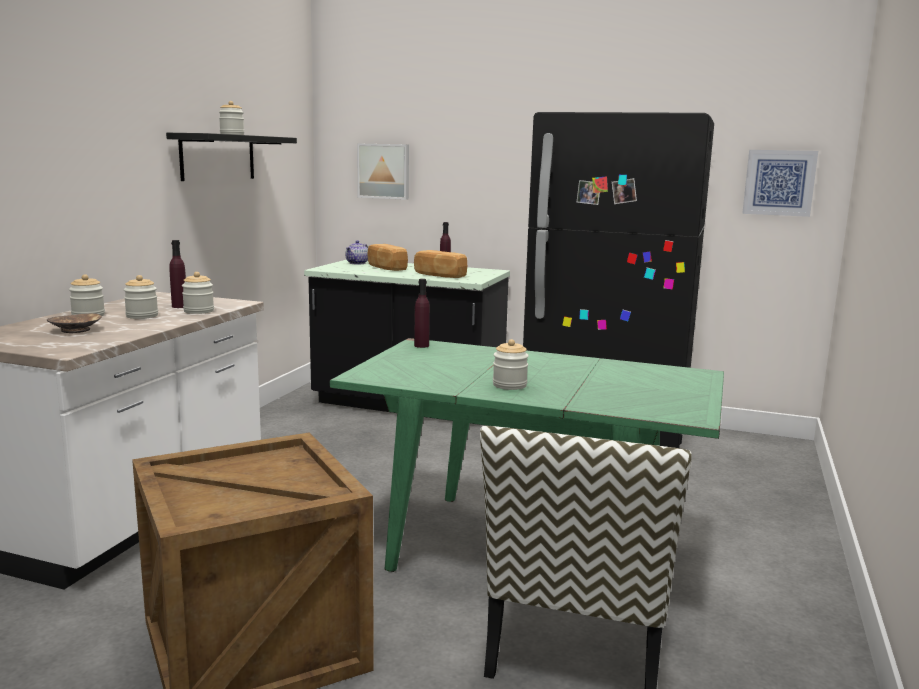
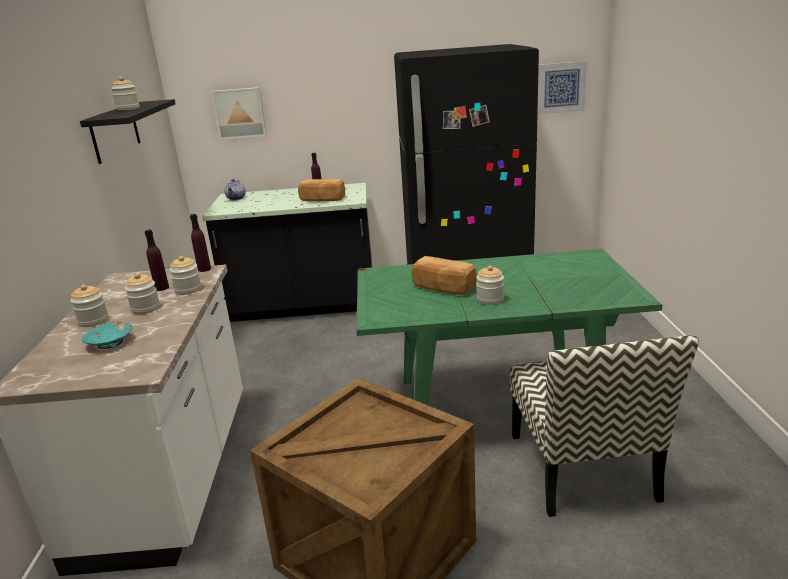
camera: 20 degrees left, 10 degrees up
(76, 330) = (110, 342): brown bowl -> turquoise bowl
(386, 268) = (268, 199): bread -> bread (443, 288)
(421, 345) = (378, 274): purple bottle -> purple bottle (204, 269)

